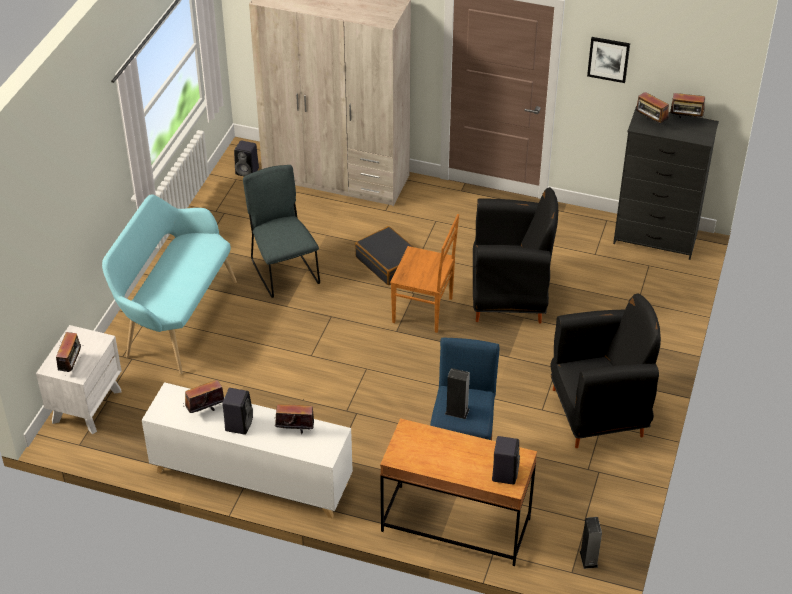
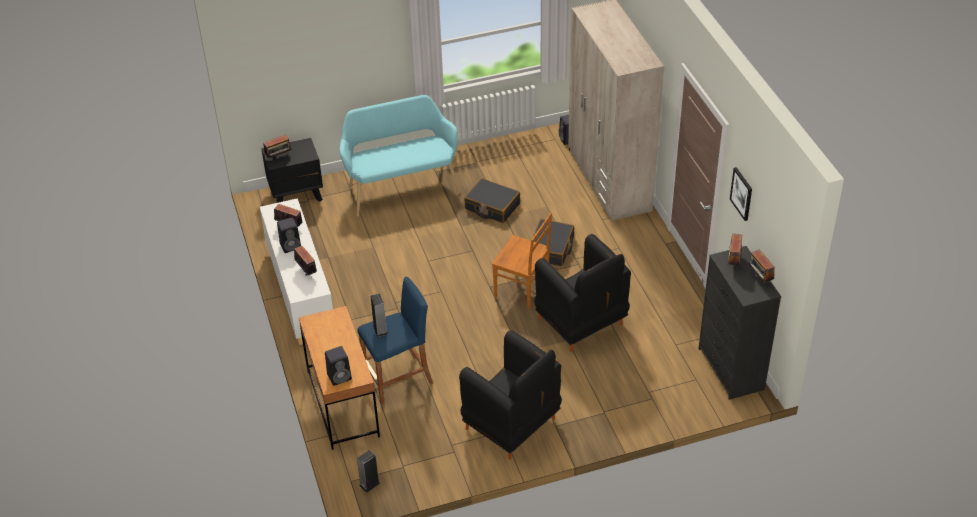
camera: 55 degrees right, 0 degrees up
(86, 405) = (296, 195): white nightstand -> black nightstand
(283, 270) = (492, 207): grey chair -> black suitcase
(424, 310) = (523, 289): brown chair -> brown chair turned 45 degrees counterclockwise

